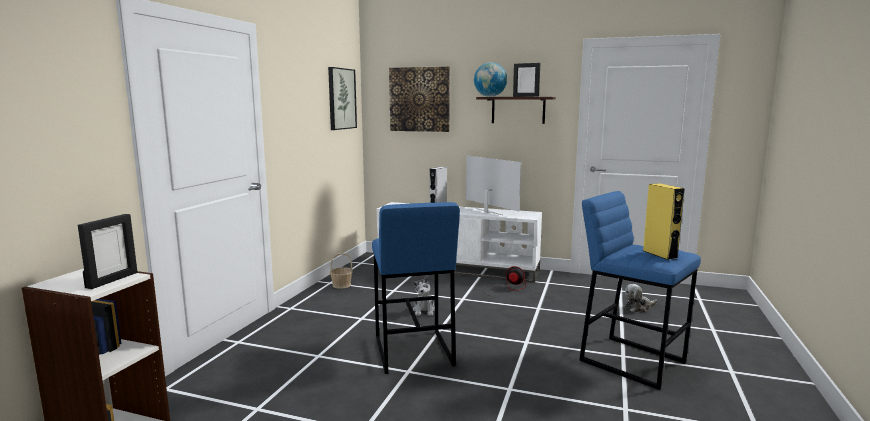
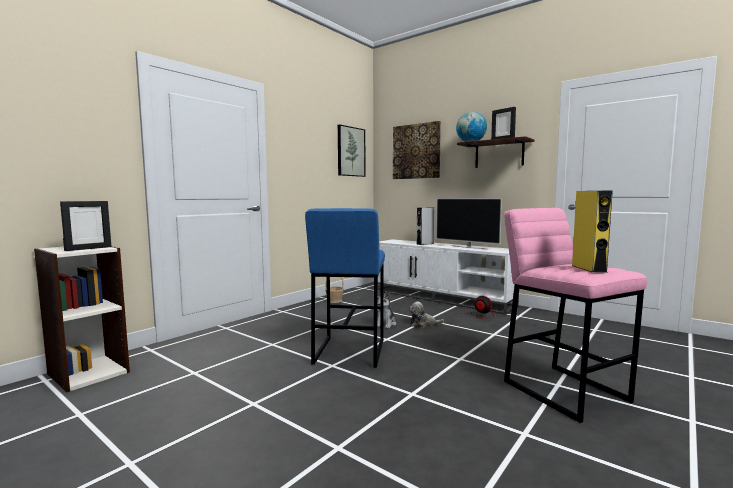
camera: 20 degrees right, 5 degrees down
(488, 212) = (467, 247): television -> television turned 150 degrees clockwise
(630, 360) = (562, 390): blue stool -> pink stool
(638, 307) = (606, 346): plush toy -> plush toy (423, 324)

